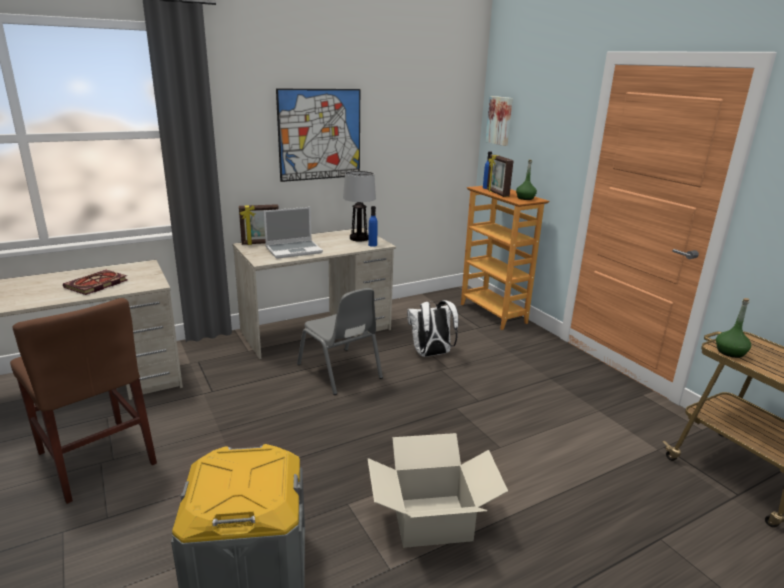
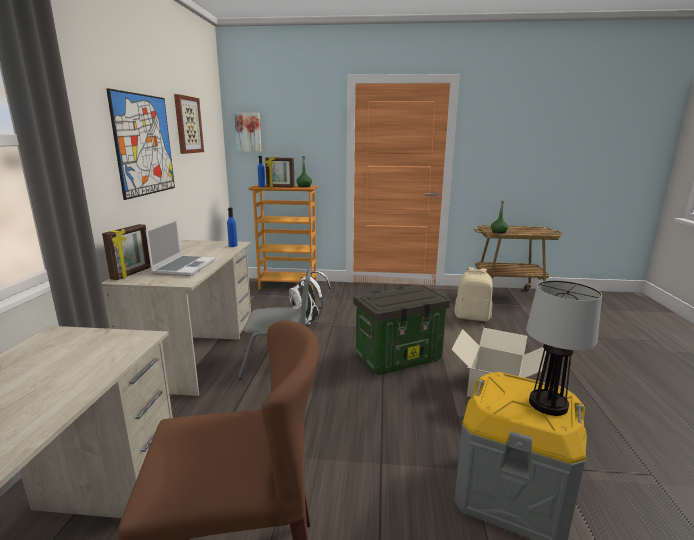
camera: 55 degrees left, 5 degrees down
(96, 285) = (57, 375): book -> none
(358, 238) = (208, 245): table lamp -> table lamp (547, 405)
(401, 113) = (188, 125): none -> picture
(425, 431) = (399, 357): none -> storage box
(610, 458) = (472, 317): none -> beige backpack

